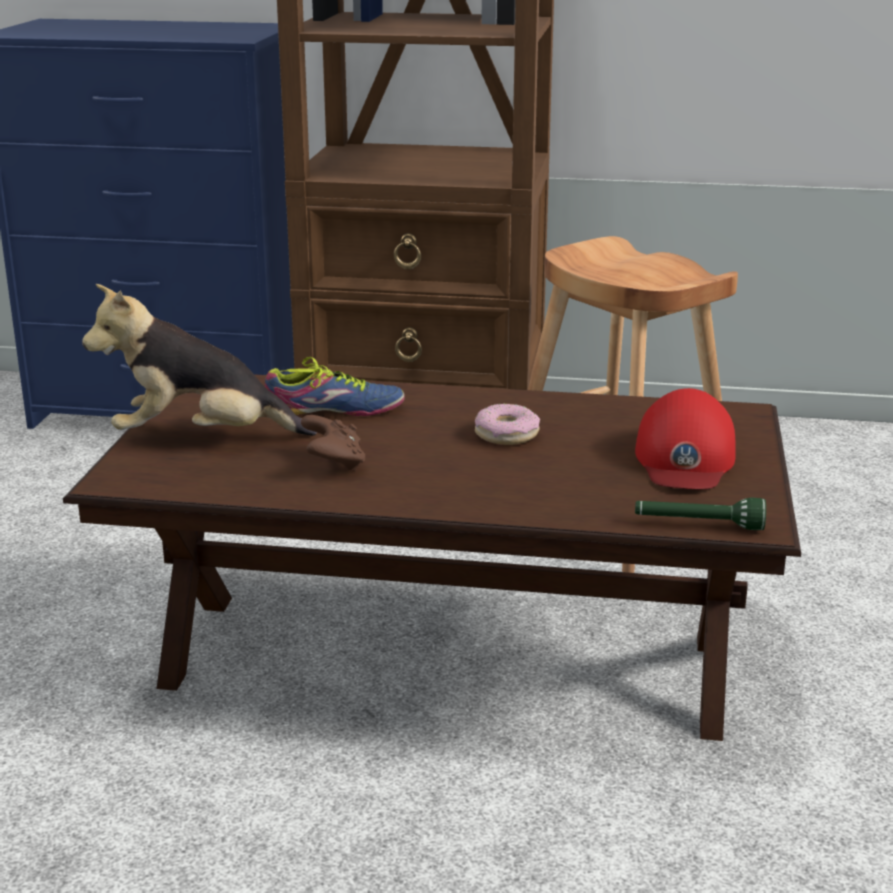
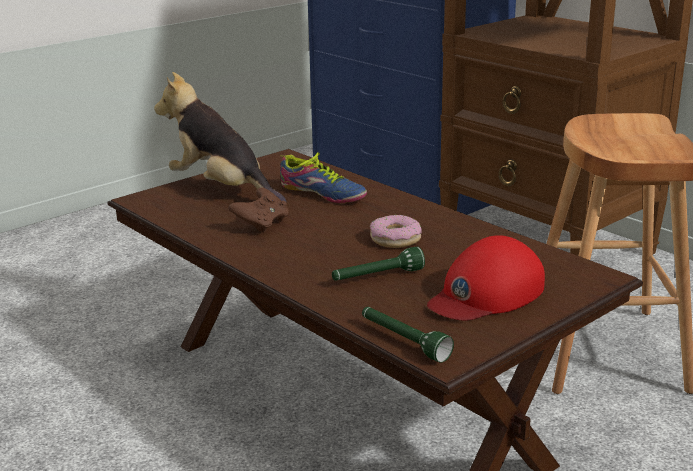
camera: 40 degrees right, 0 degrees up
(562, 476) = (377, 277): none -> green flashlight

